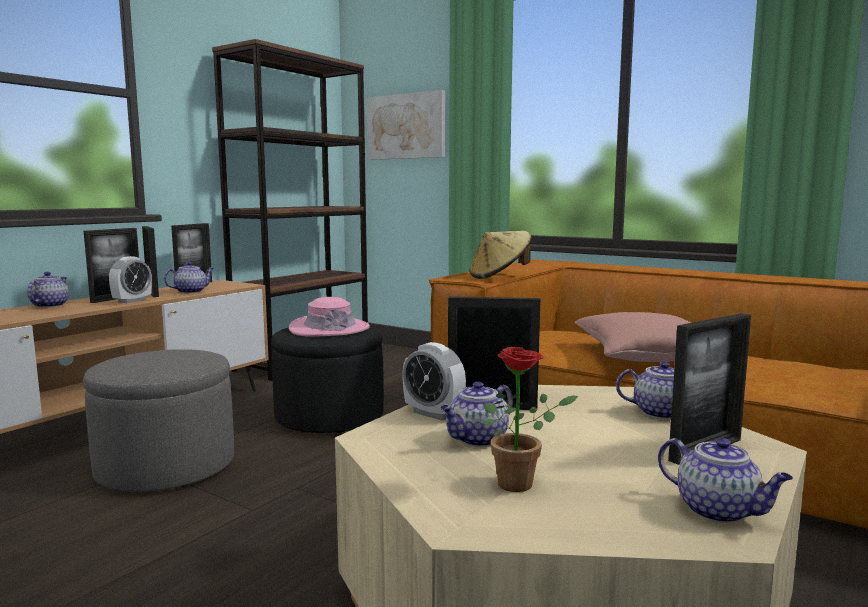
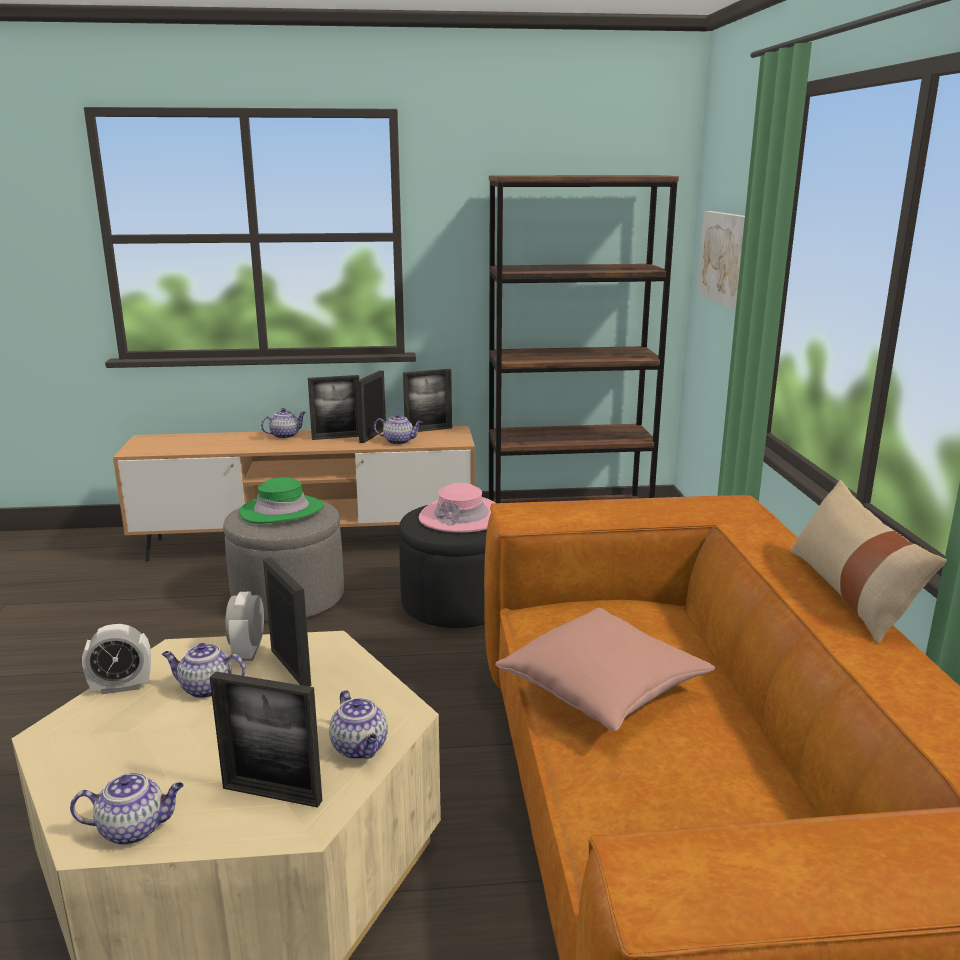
camera: 50 degrees right, 10 degrees up
(132, 301) = (336, 444): alarm clock -> alarm clock (121, 686)
(155, 359) = (282, 511): none -> green hat
(499, 276) = (563, 522): beige hat -> none
(522, 483) = (130, 734): potted plant -> none
(689, 269) = (851, 592): none -> beige pillow
(719, 511) = (134, 828): teapot -> teapot turned 105 degrees counterclockwise

